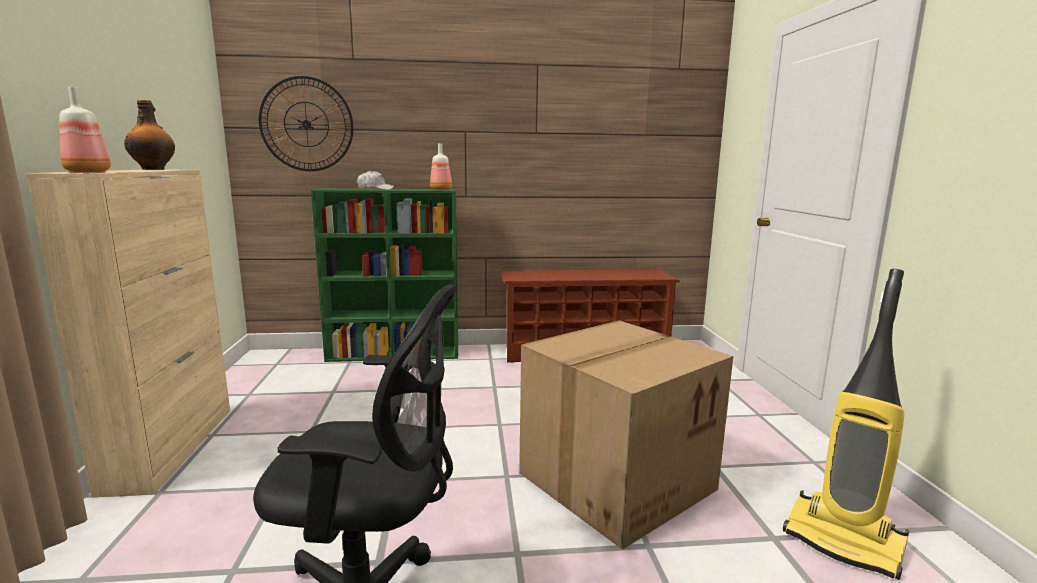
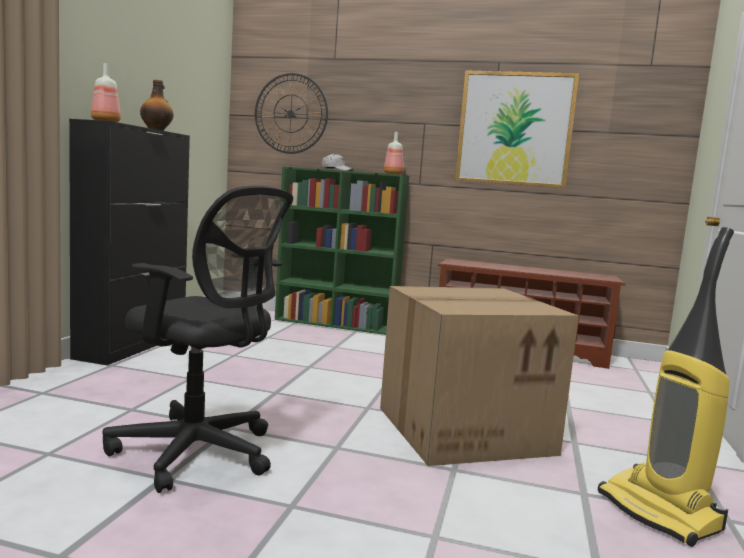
camera: 20 degrees right, 5 degrees down
(172, 447) = (133, 345): beige cabinet -> black cabinet
(559, 134) = (515, 129): none -> picture

